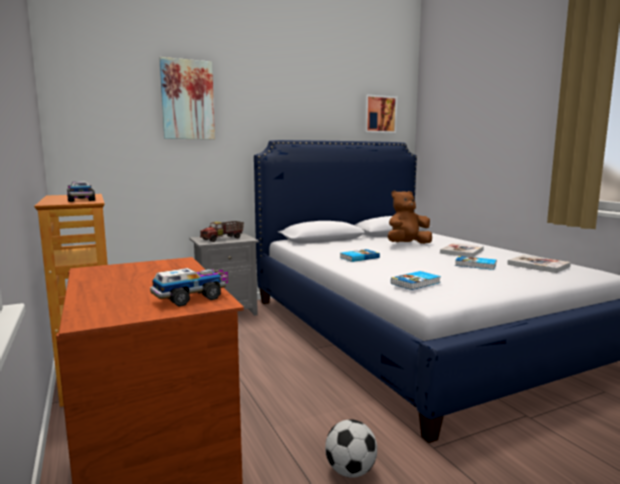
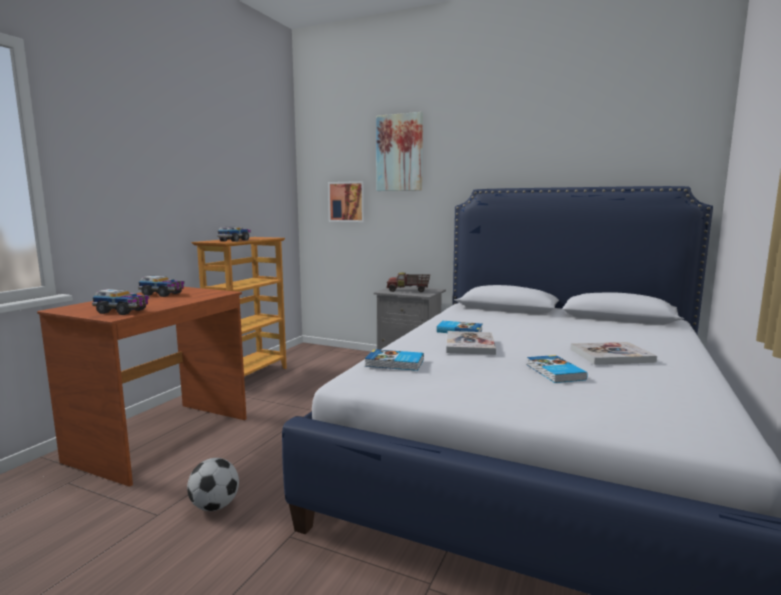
camera: 50 degrees right, 0 degrees up
(120, 276) = (163, 294): none -> toy truck
(379, 114) = (649, 147): picture -> picture (348, 202)
(407, 244) = (577, 332): brown plush toy -> none
(538, 265) = (648, 400): book -> book (470, 345)

